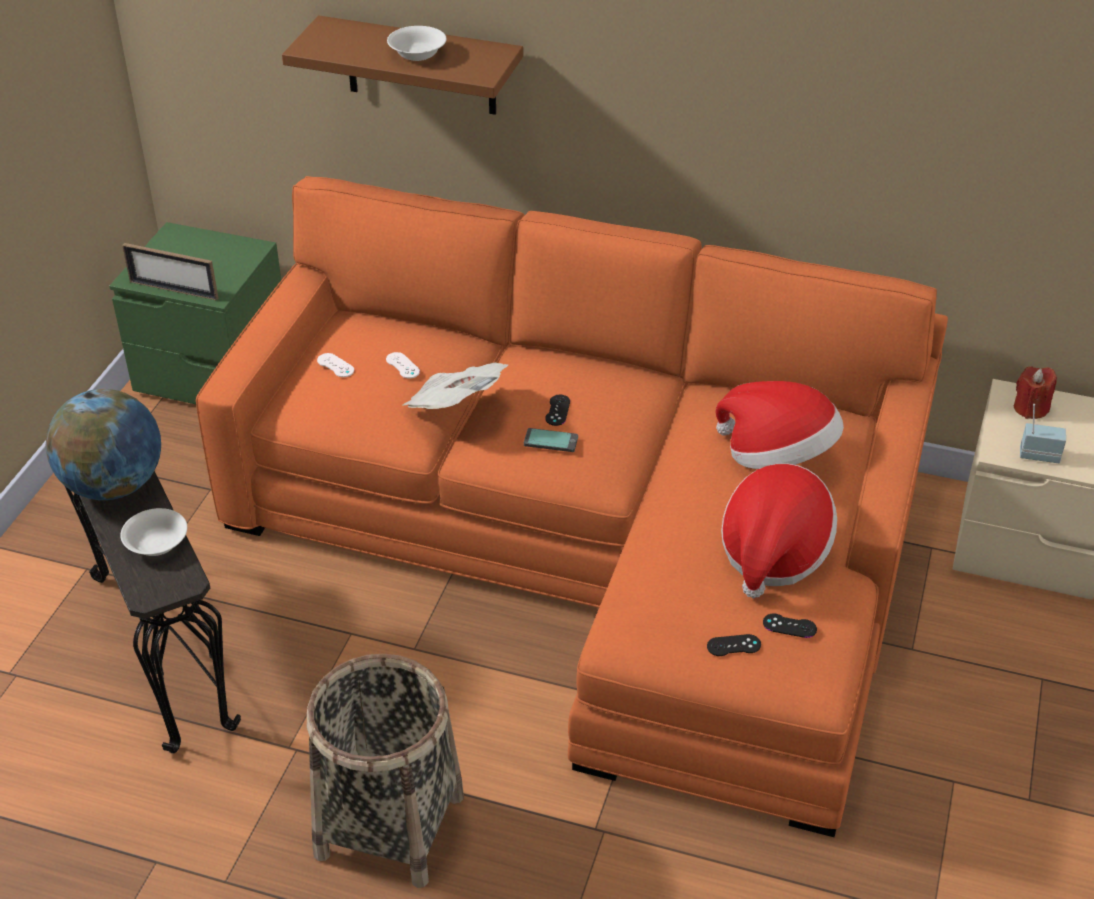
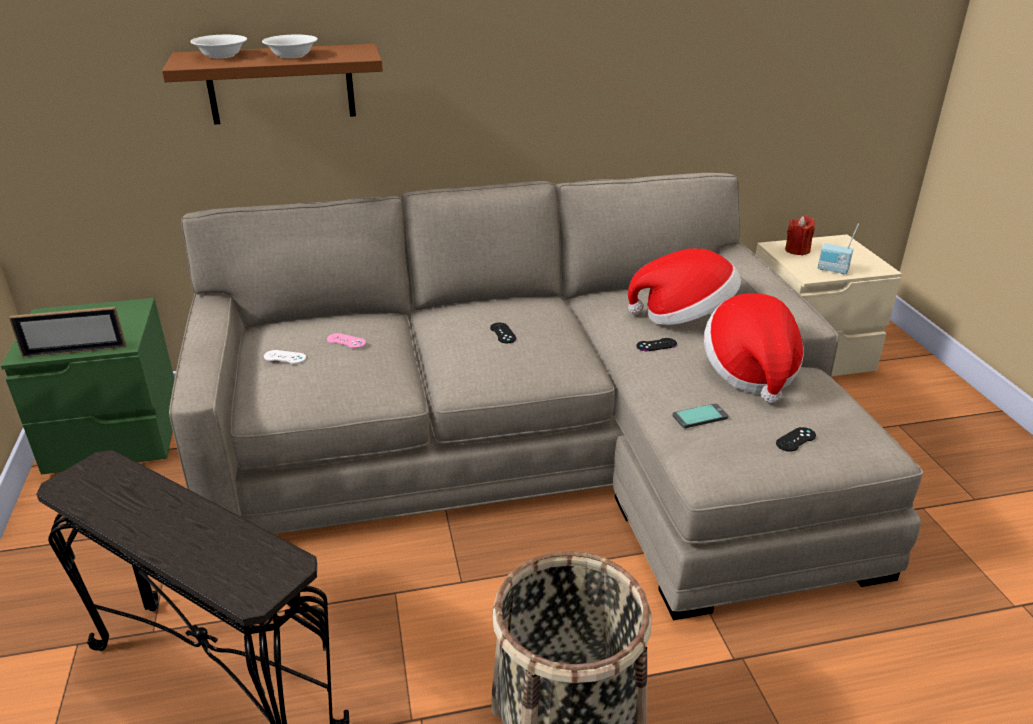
camera: 30 degrees left, 10 degrees down
(114, 485) = (134, 508): globe -> none
(156, 543) = (225, 543): white bowl -> white bowl (220, 55)
(402, 365) = (346, 341): white game controller -> pink game controller
(455, 407) = (417, 355): newspaper -> none
(551, 441) = (518, 353): phone -> phone (699, 417)
(598, 541) = (540, 448): orange sofa -> beige sofa
(789, 626) = (816, 412): black game controller -> black game controller (656, 345)
(1039, 455) = (832, 270): radio -> radio turned 135 degrees counterclockwise

